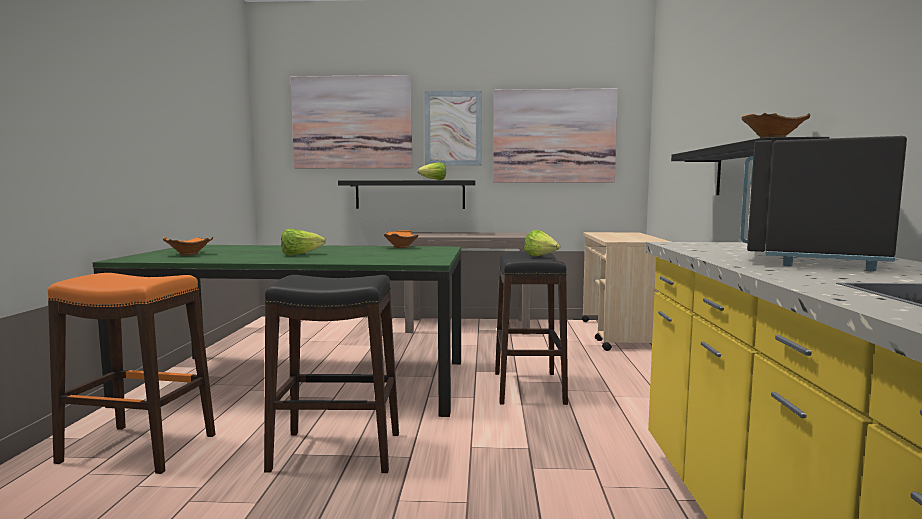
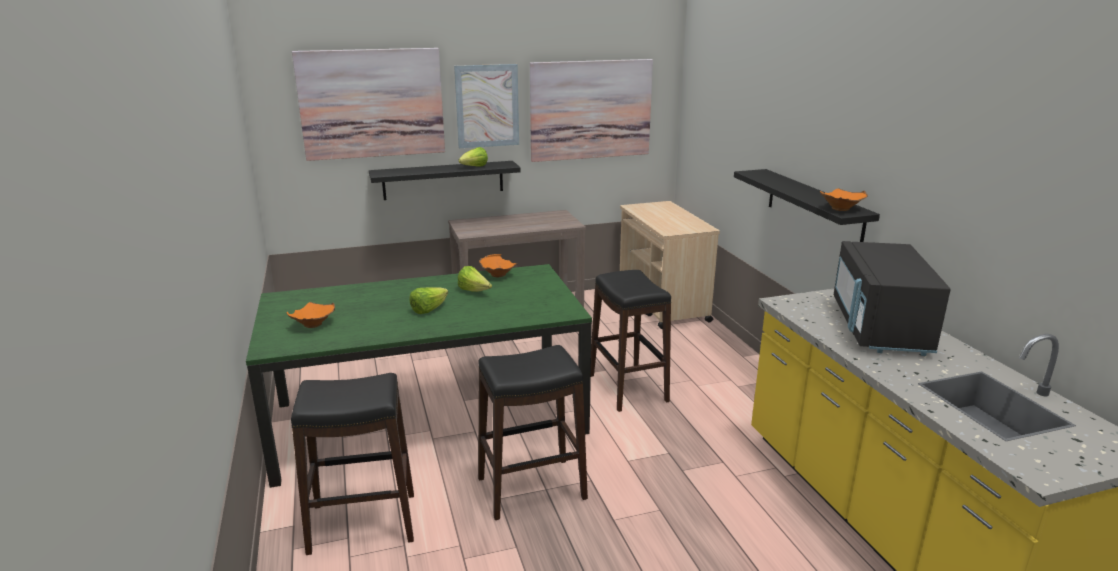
camera: 20 degrees left, 15 degrees up
(138, 448) = (362, 523): orange stool -> black stool
(541, 257) = (642, 283): lettuce -> lettuce (474, 291)

